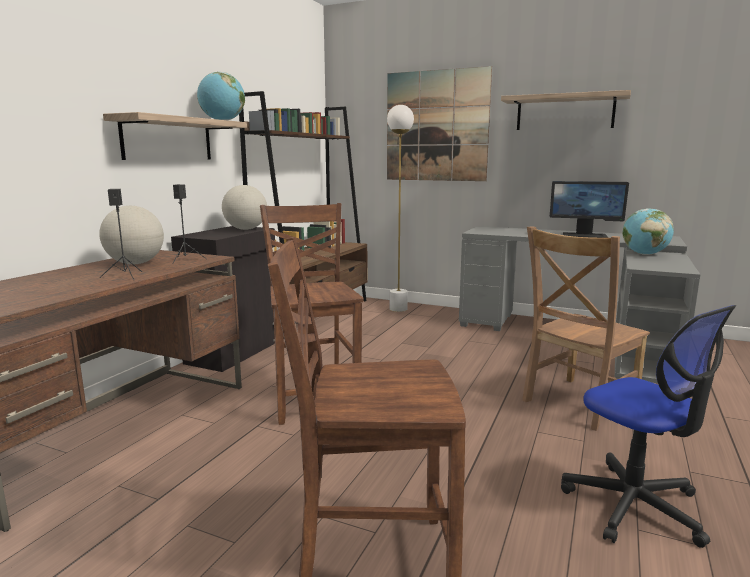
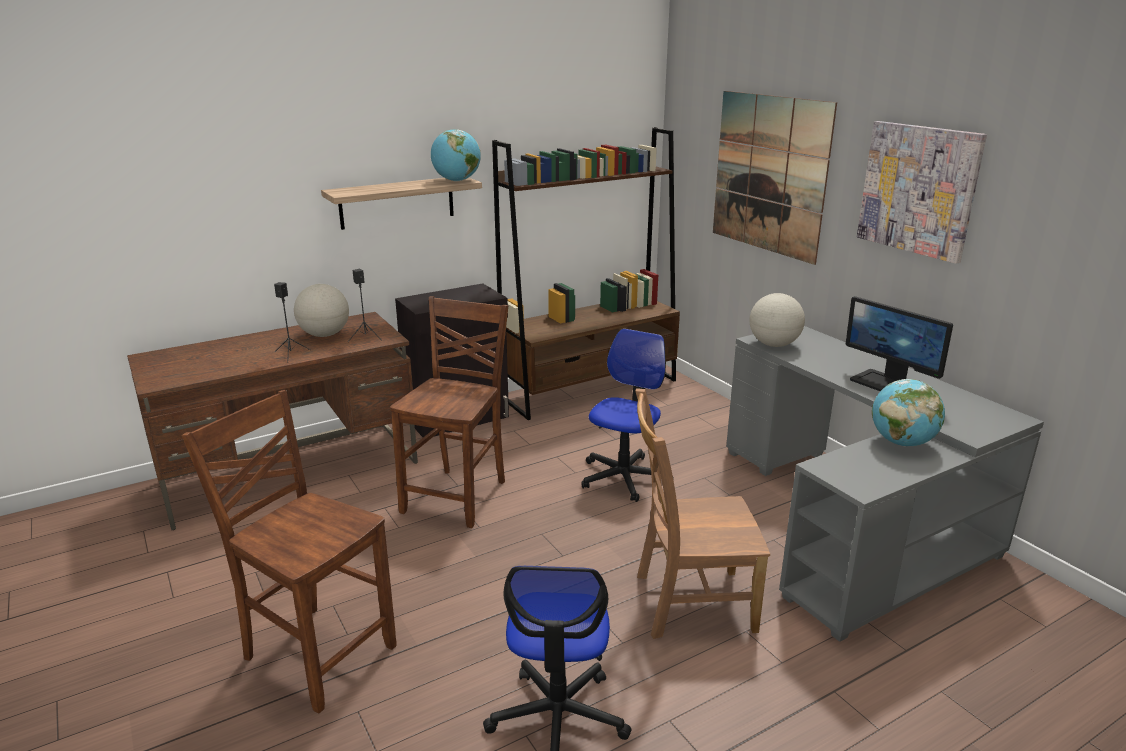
camera: 35 degrees right, 10 degrees up
(246, 229) = (476, 295): globe -> globe (774, 345)
(398, 309) = (694, 405): white floor lamp -> none
(420, 353) = (624, 477): none -> office chair
(564, 112) = (918, 189): shelf -> picture

